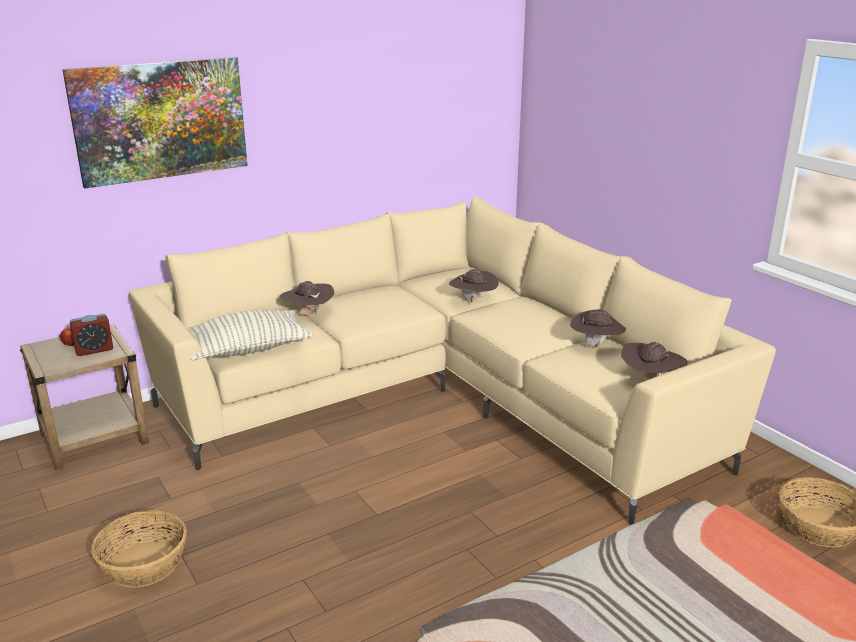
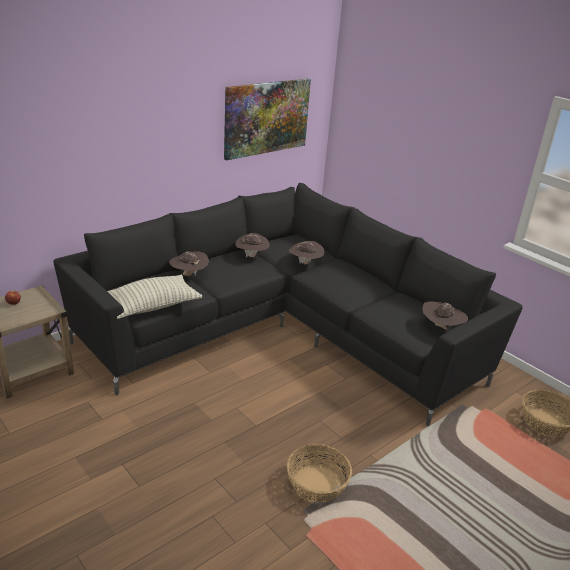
camera: 10 degrees left, 5 degrees up
(94, 350) = (33, 308): alarm clock -> none
(143, 564) = (95, 472): basket -> basket (316, 483)
(160, 120) = (79, 131): picture -> picture (266, 117)
(442, 398) = (282, 332): beige sofa -> black sofa
(596, 345) = (399, 300): brown hat -> brown hat (252, 256)

